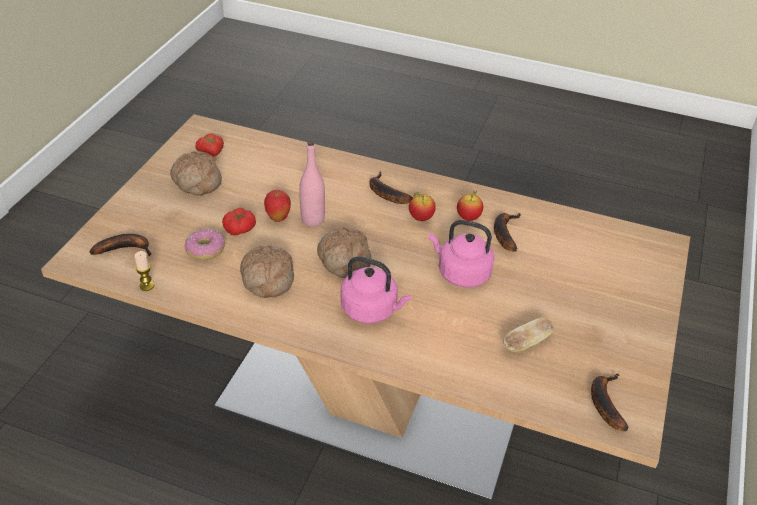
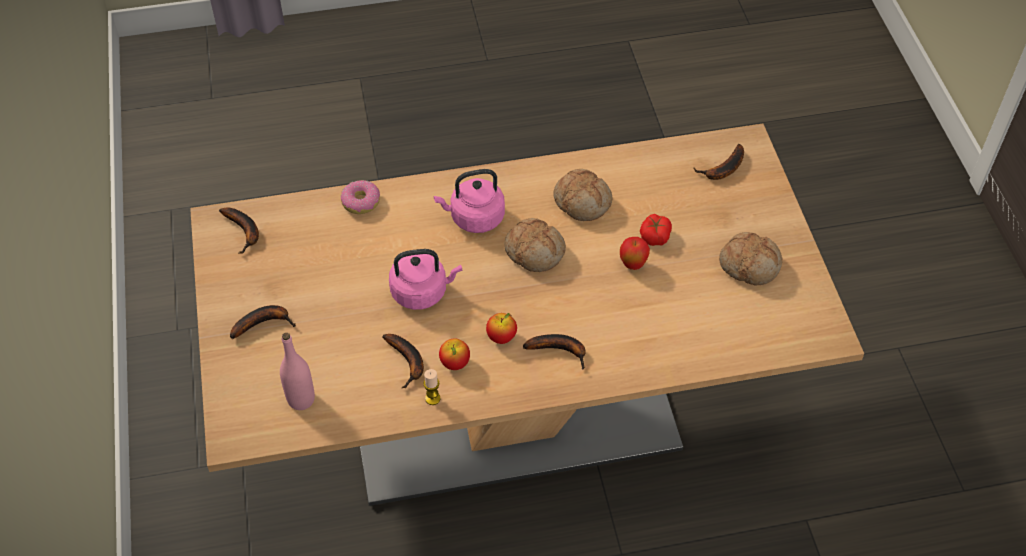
camera: 150 degrees right, 10 degrees up
(147, 286) = (667, 149): candle -> candle (432, 398)
(205, 249) = (660, 201): donut -> donut (361, 202)
(211, 153) = (779, 307): tomato -> none
(312, 219) = (601, 280): pink bottle -> pink bottle (301, 399)
(527, 343) = (328, 252): bread -> none
(613, 310) = (264, 322): none -> banana

